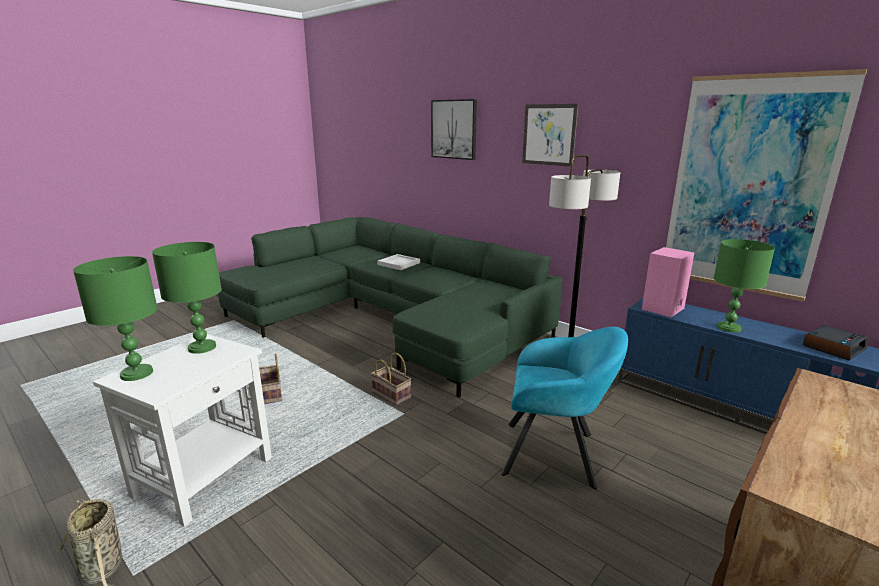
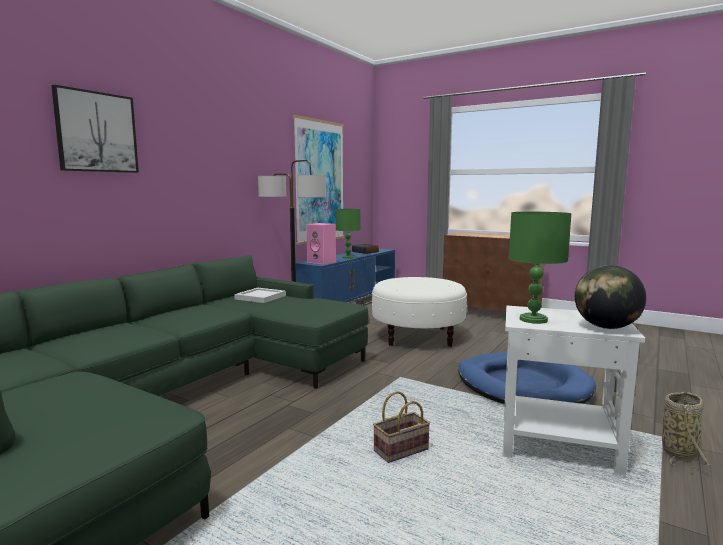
camera: 100 degrees left, 10 degrees down
(137, 373) = (606, 327): green table lamp -> globe
(336, 504) = (522, 385): none -> blue dog bed
(392, 395) = (372, 384): basket -> none
(399, 264) = (124, 330): white tray -> white tray (261, 297)
(549, 135) = (214, 146): picture -> none
(555, 454) = (418, 336): turquoise armchair -> white ottoman

